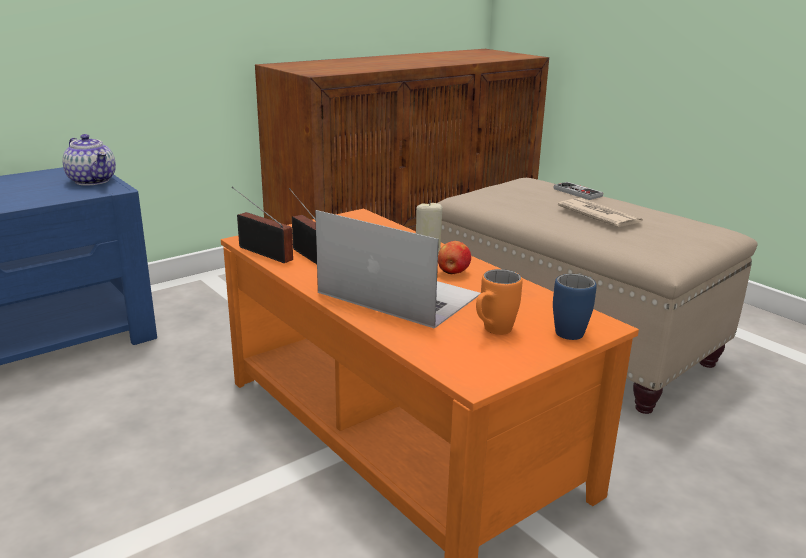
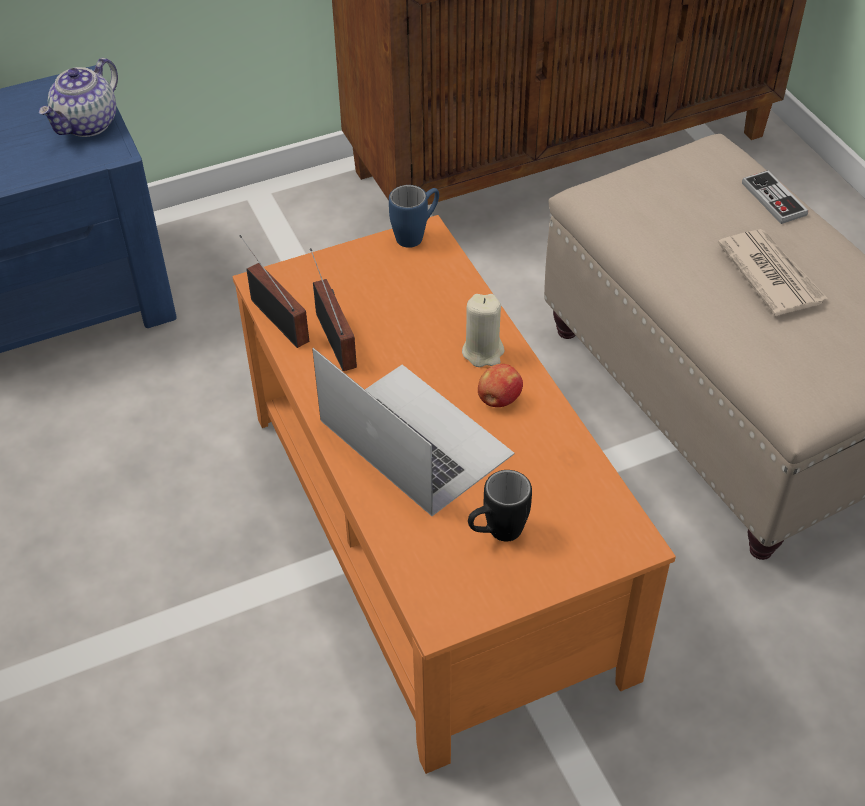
camera: 15 degrees right, 25 degrees up
(93, 181) = (87, 124): teapot -> teapot turned 60 degrees clockwise
(492, 331) = (496, 534): orange mug -> black mug
(573, 330) = (594, 546): blue mug -> blue mug (416, 235)

